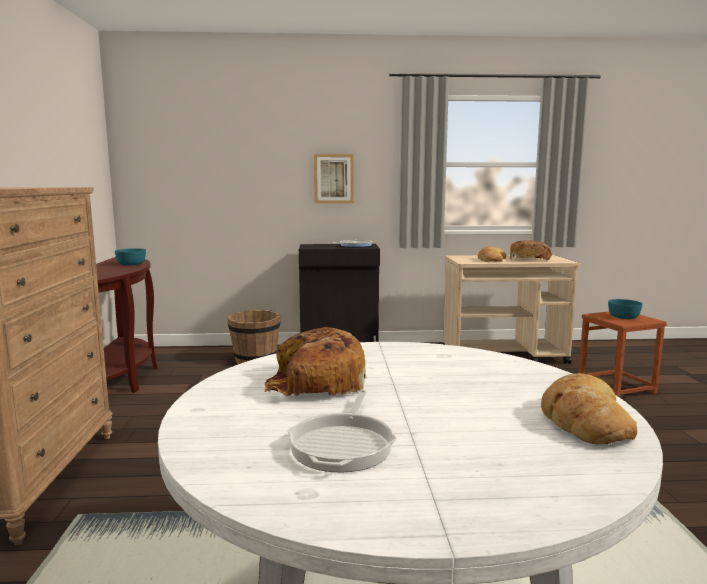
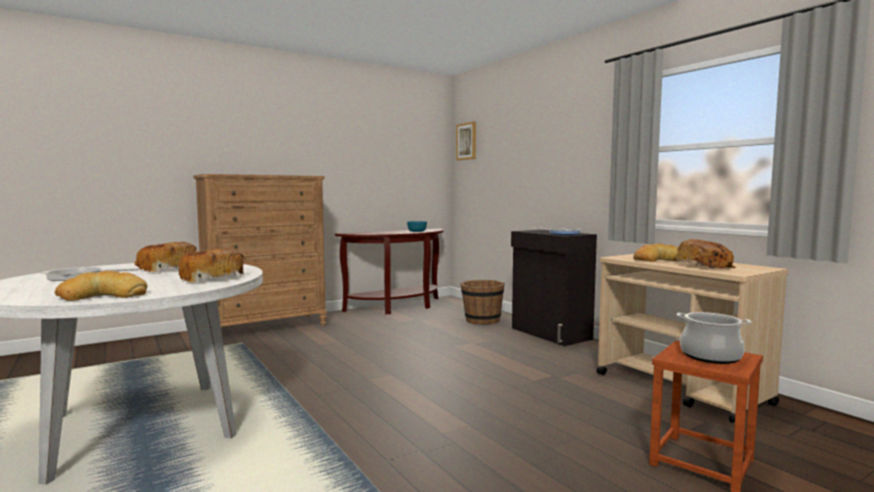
camera: 60 degrees right, 5 degrees down
(333, 178) = (569, 169): picture -> picture (466, 141)
(458, 364) = (211, 278): none -> bread
(623, 317) = (710, 356): turquoise bowl -> cooking pot

